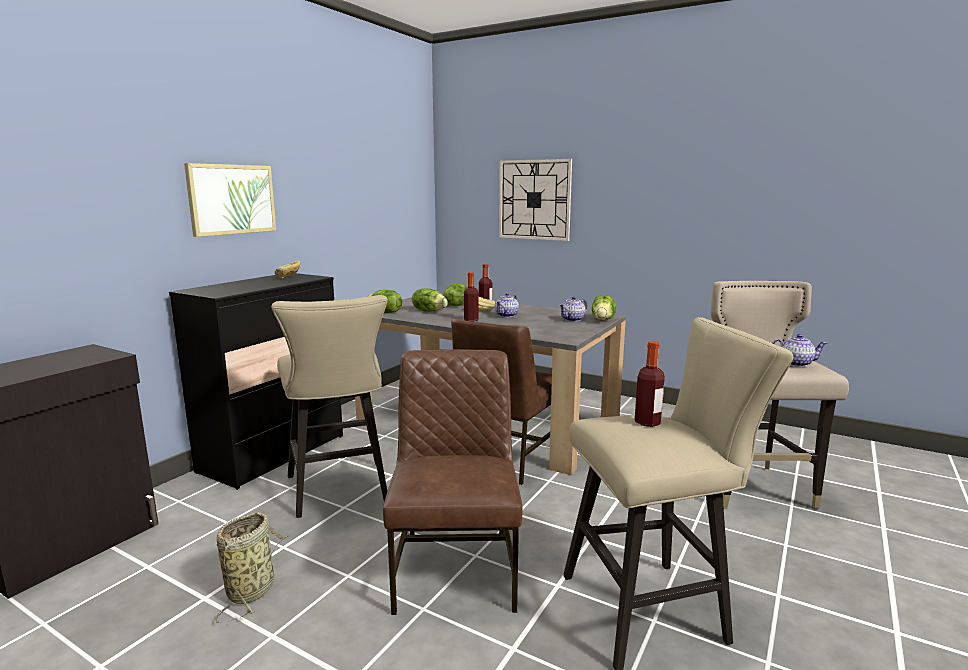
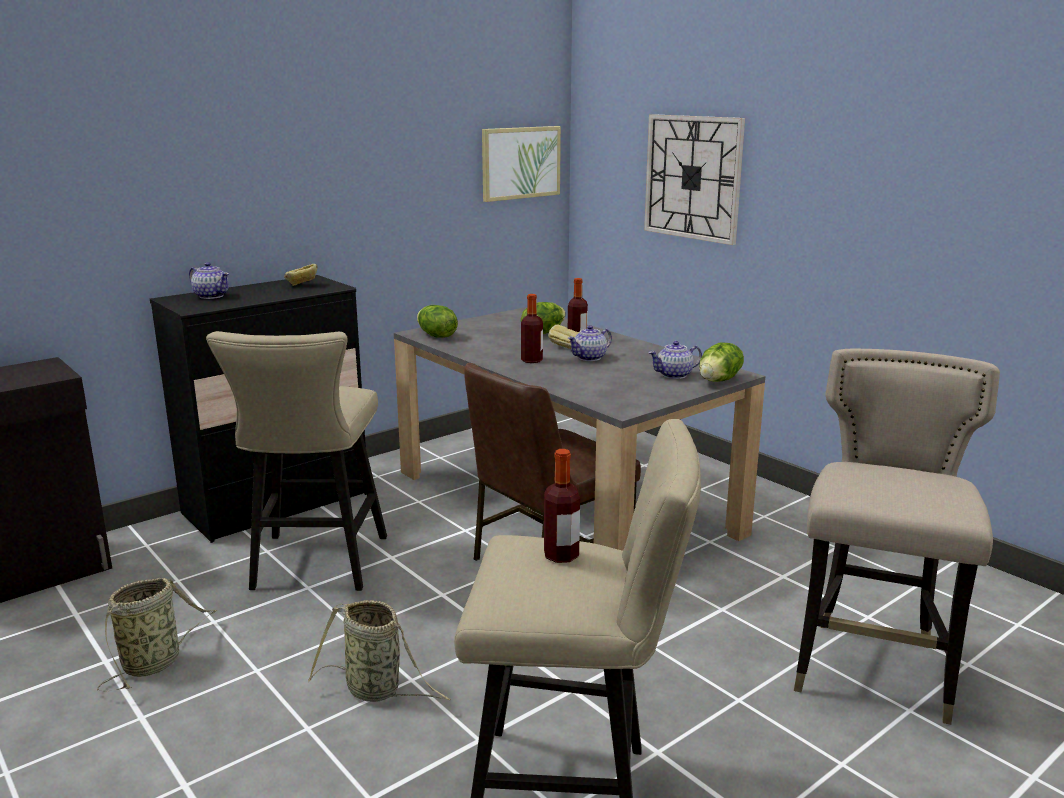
camera: 20 degrees right, 5 degrees up
(232, 199) = (237, 183): picture -> picture (520, 163)
(429, 311) = (494, 339): lettuce -> none
(456, 568) = (377, 690): brown chair -> basket
(795, 363) = (926, 495): teapot -> teapot (211, 296)

